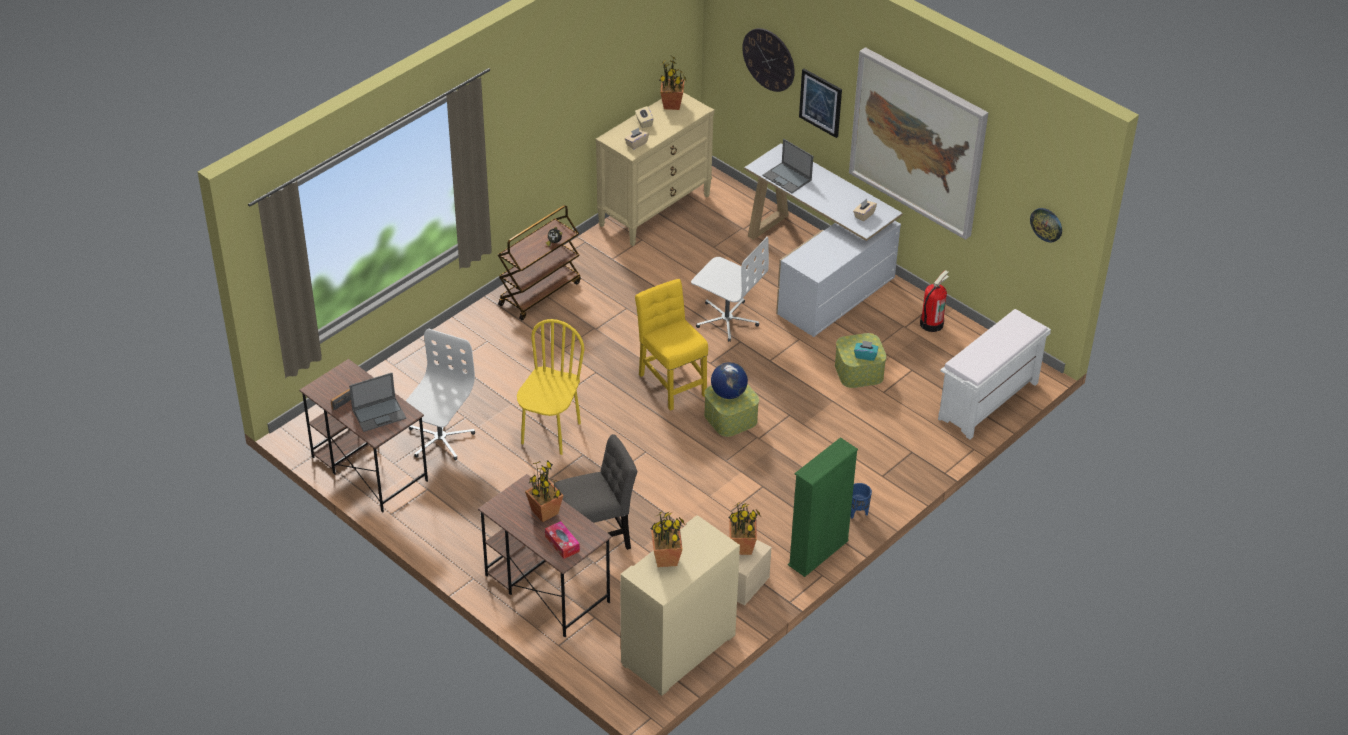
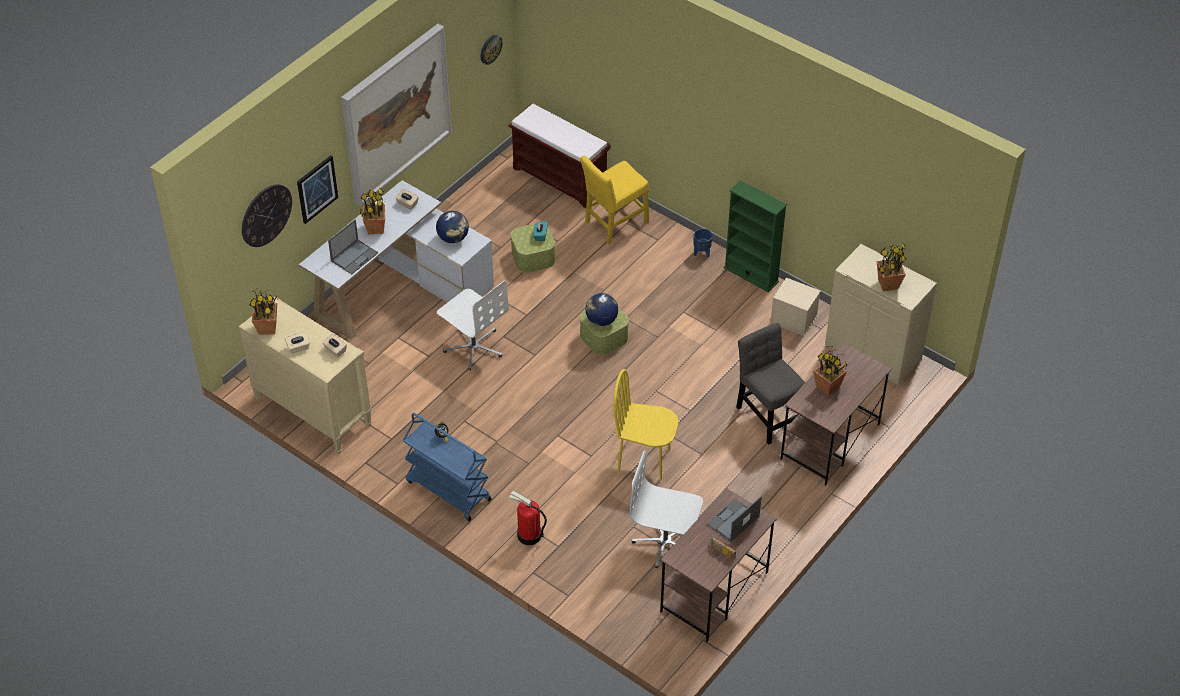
camera: 95 degrees left, 5 degrees up
(379, 414) = (732, 521): laptop -> laptop turned 105 degrees counterclockwise
(540, 293) = (447, 490): brown cart -> blue cart
(562, 544) = (860, 372): tissue box -> none
(671, 382) = (564, 380): yellow chair -> yellow chair (614, 224)
(726, 319) = (474, 347): white office chair -> white office chair turned 105 degrees clockwise
(742, 547) = (791, 294): potted plant -> potted plant (375, 228)
(822, 255) = (453, 238): none -> globe
(931, 323) = (466, 213): fire extinguisher -> fire extinguisher (529, 535)
(988, 402) = (560, 179): white bench -> brown bench

